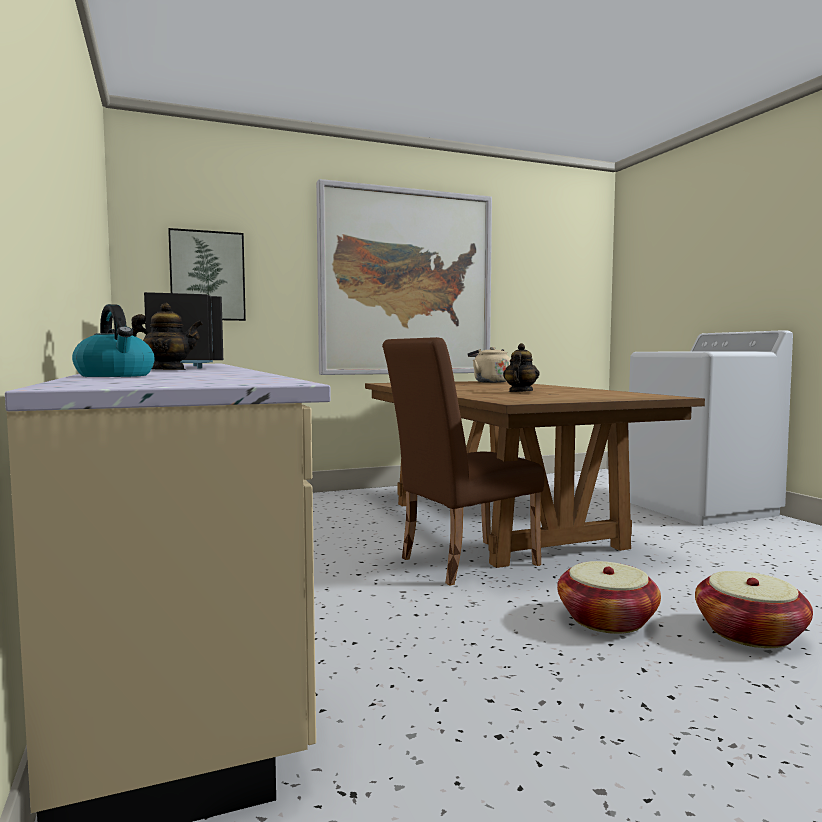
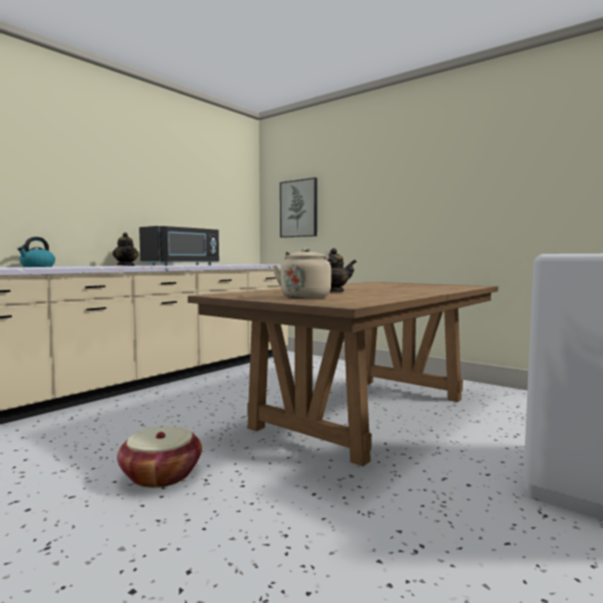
camera: 60 degrees right, 0 degrees up
(406, 283) = (428, 196): picture -> none
(460, 563) = (247, 418): brown chair -> none
(489, 382) = (461, 286): beige kettle -> beige kettle (306, 297)
(750, 633) = (161, 538): basket -> none

